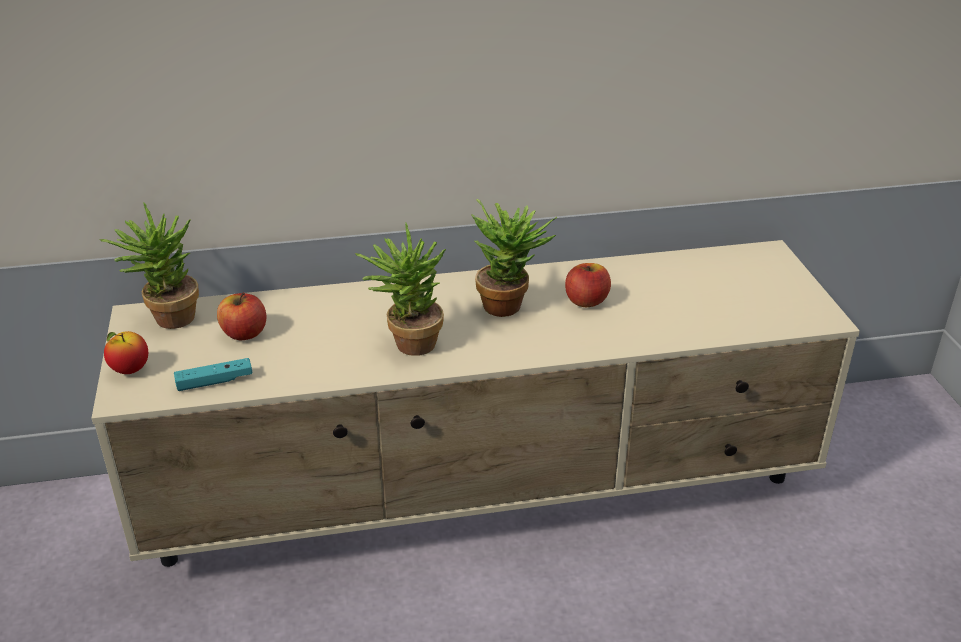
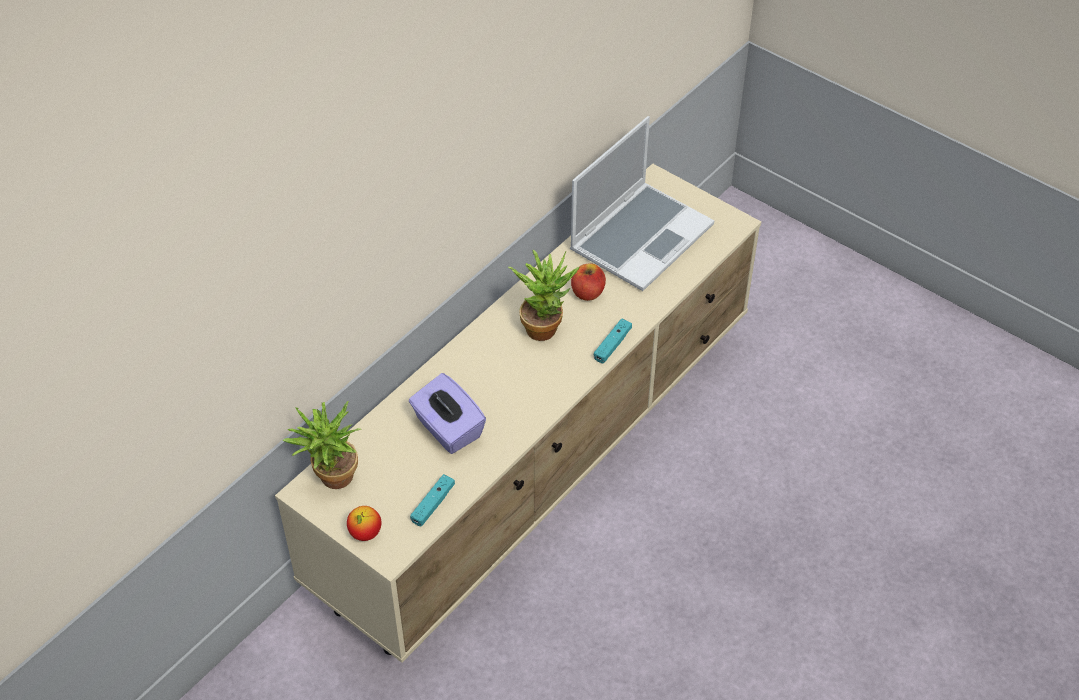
camera: 40 degrees left, 15 degrees up
(244, 333) = (402, 457): apple -> none
(312, 334) = (448, 429): none -> purple tissue box
(407, 343) = (516, 396): potted plant -> none
(557, 351) = (612, 345): none -> turquoise game controller
(699, 285) = (641, 236): none -> laptop

